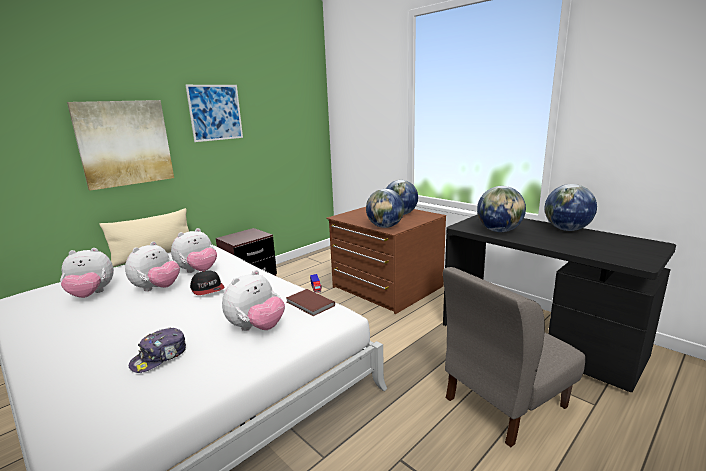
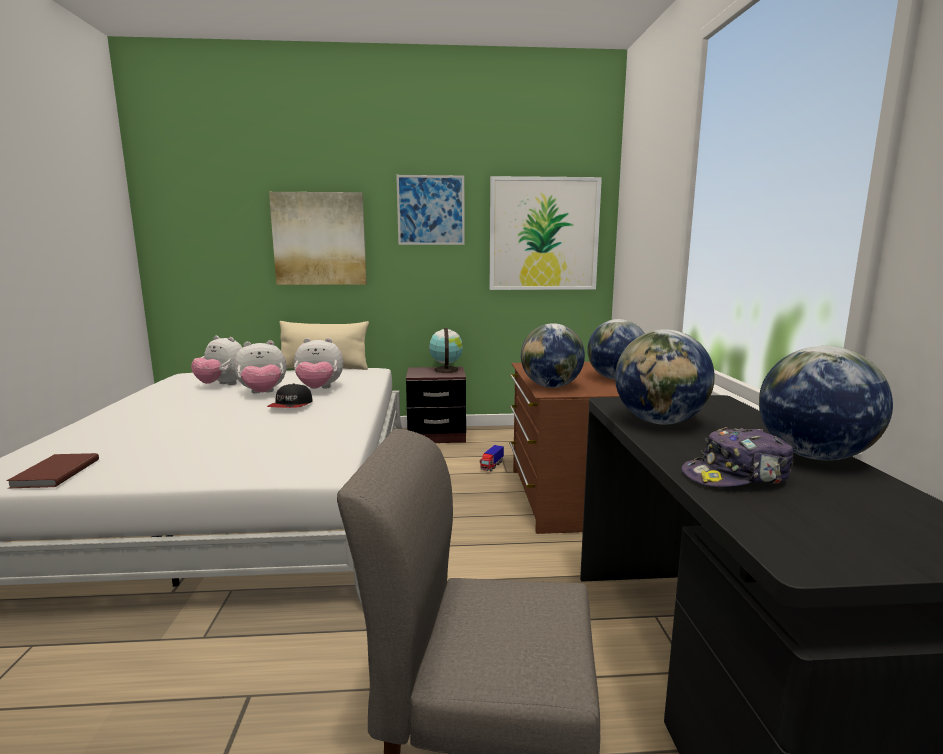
camera: 40 degrees right, 5 degrees down
(160, 357) = (142, 443): cap -> cap (736, 476)
(248, 233) = (446, 370): none -> globe
(256, 328) = (243, 450): plush toy -> none
(291, 125) = (543, 234): none -> picture
(309, 304) = (329, 449): brown book -> brown book (53, 473)

